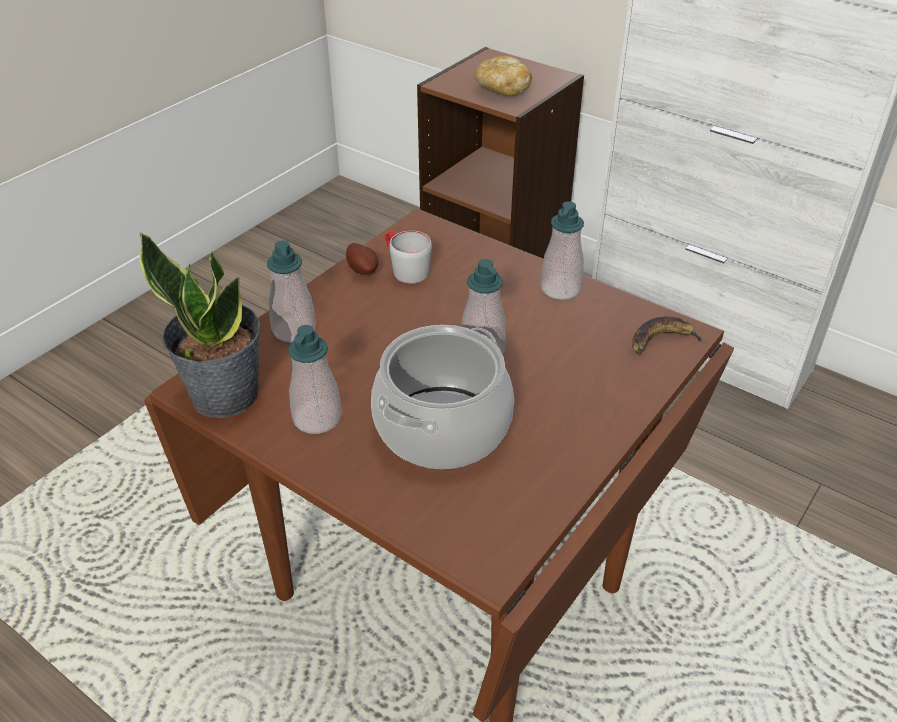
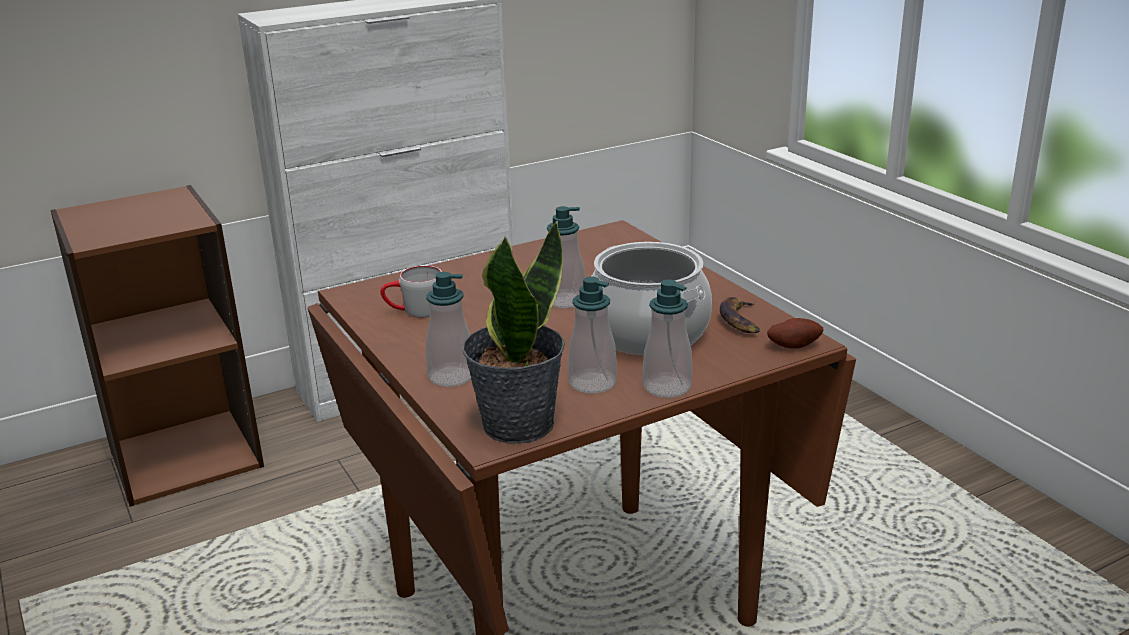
camera: 65 degrees left, 15 degrees down
(363, 269) = (391, 330): potato -> potato (793, 345)
(501, 90) = (155, 220): bread -> none
(560, 289) = (516, 257): soap dispenser -> soap dispenser (667, 387)
(662, 341) = (616, 239): banana -> banana (741, 320)

